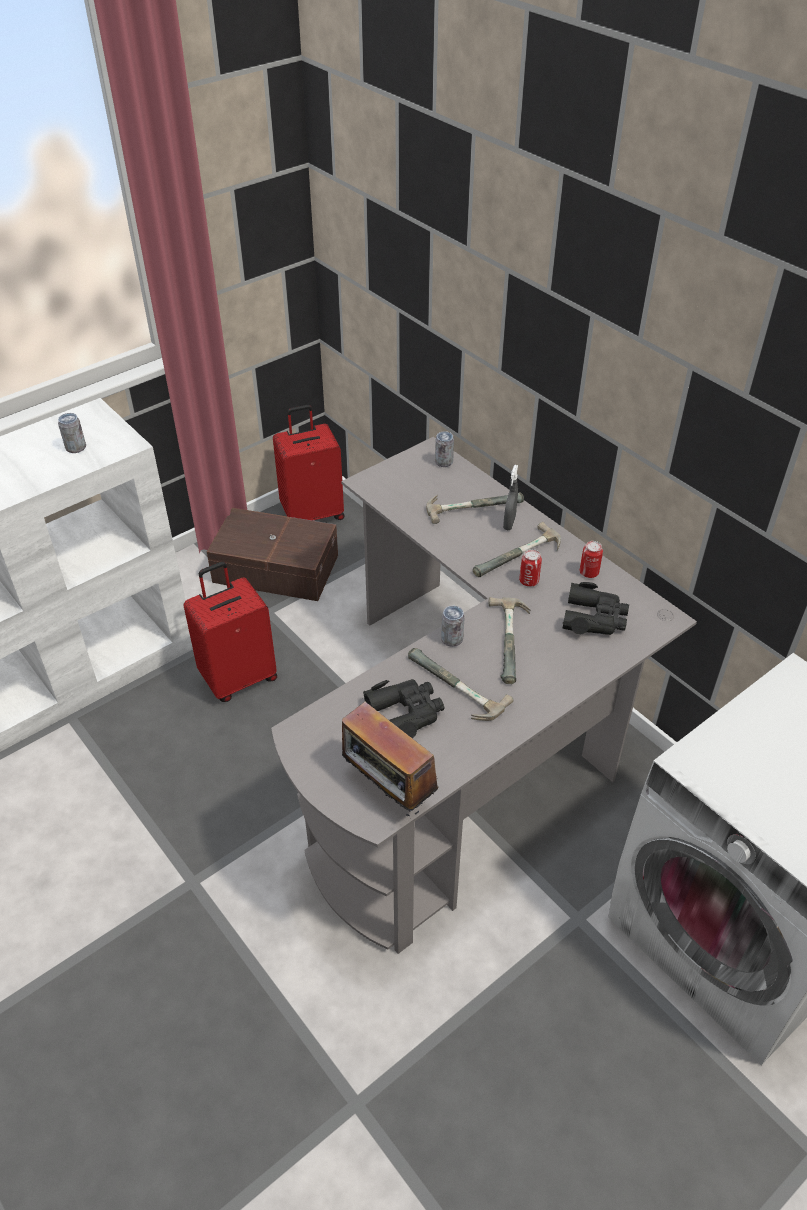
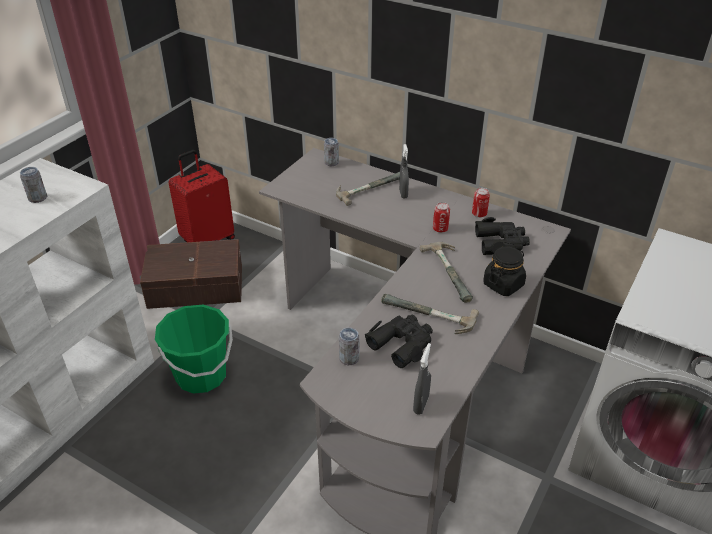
camera: 20 degrees left, 5 degrees down
(238, 677) = (201, 375): red suitcase -> green bucket
(388, 790) = (421, 404): radio -> grey spray bottle
(452, 639) = (407, 282): can -> can (349, 358)
(520, 558) = (424, 215): hammer -> none
(565, 673) = (503, 284): none -> black jar

